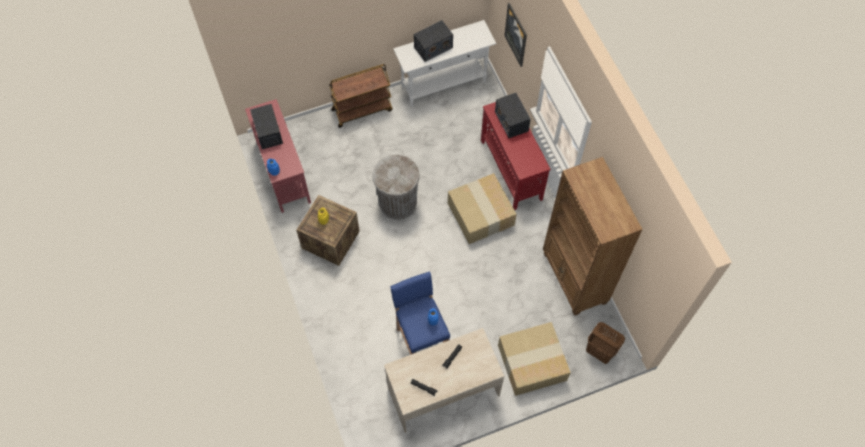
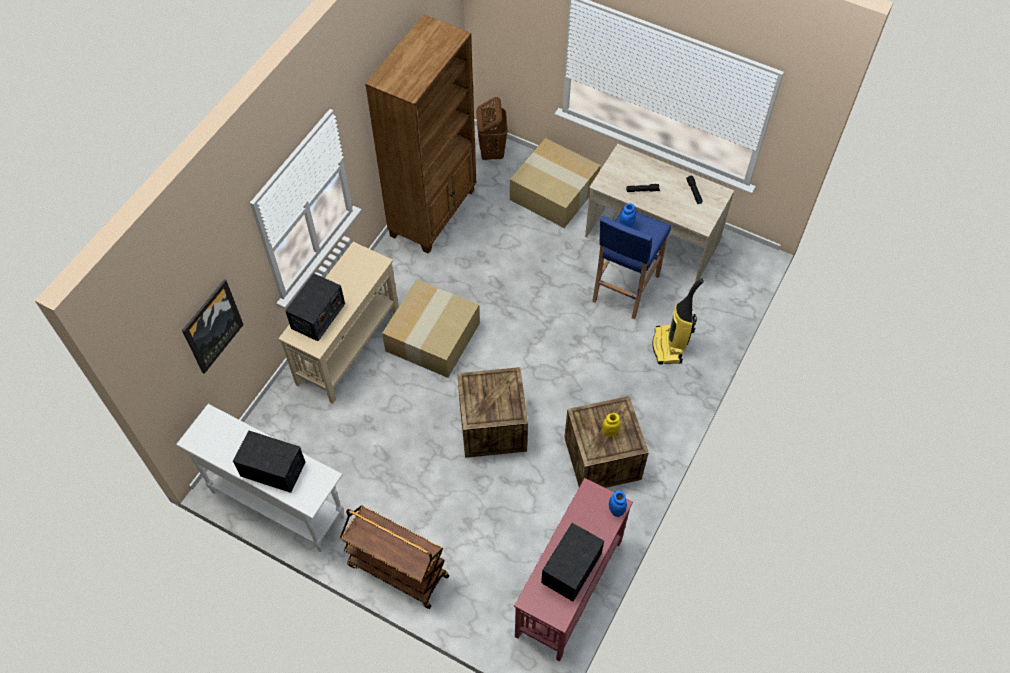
camera: 130 degrees left, 5 degrees down
(361, 332) = (669, 346): none -> vacuum cleaner
(398, 202) = (492, 427): grey trash can -> crate
(511, 170) = (349, 346): red console table -> beige console table

